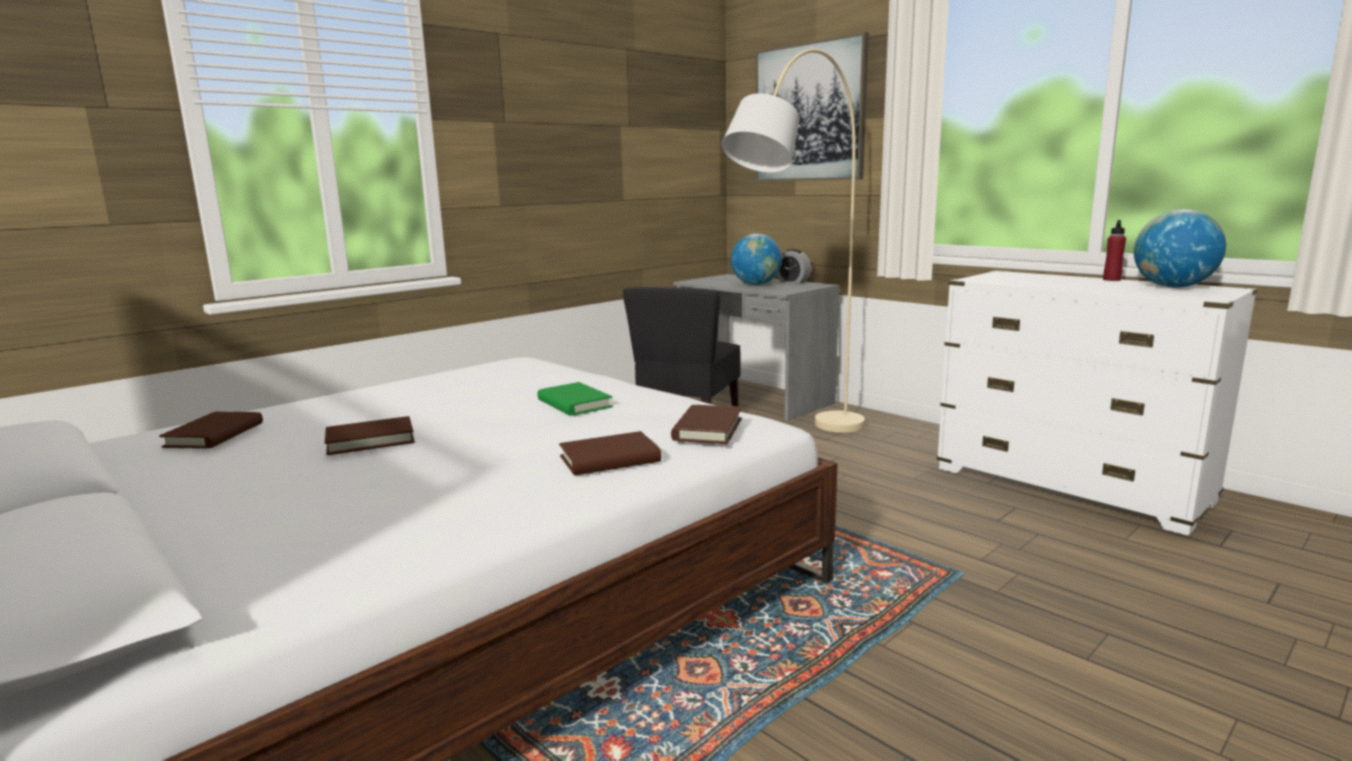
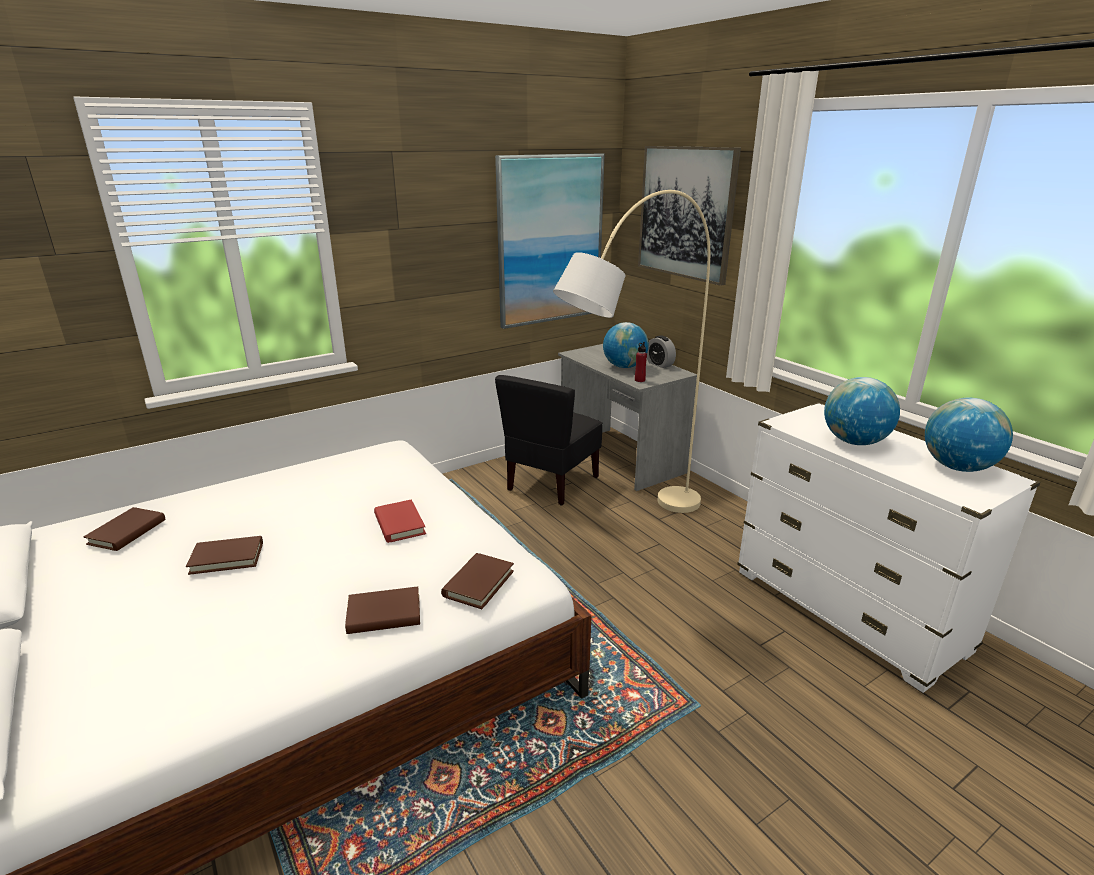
camera: 10 degrees right, 10 degrees up
(574, 403) = (399, 524): green book -> red book
(660, 153) = (550, 240): none -> picture
(1057, 283) = (854, 442): none -> globe
(1111, 279) = (911, 440): red bottle -> red bottle (639, 380)

